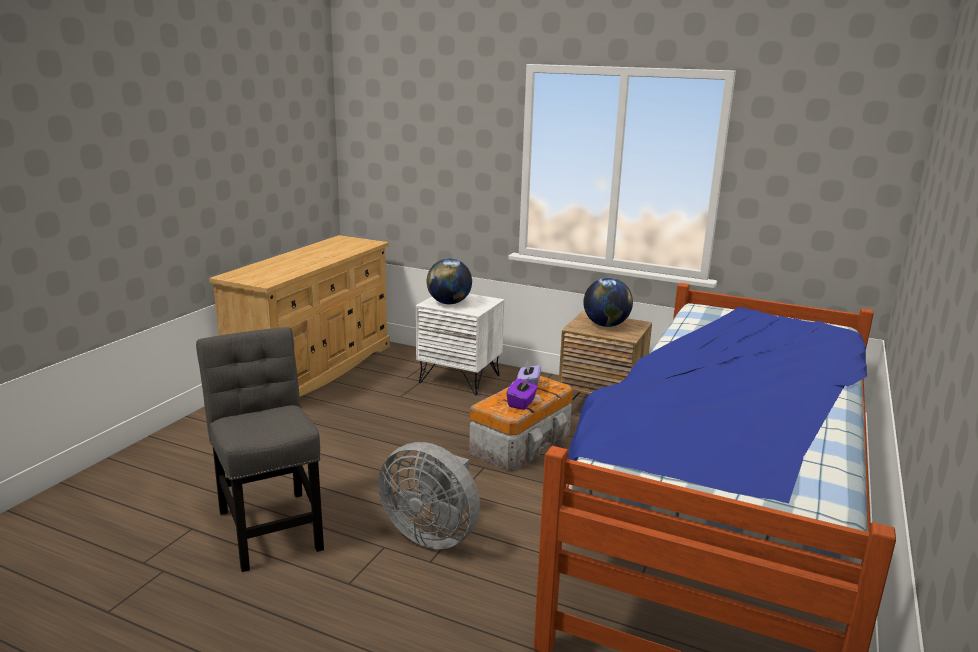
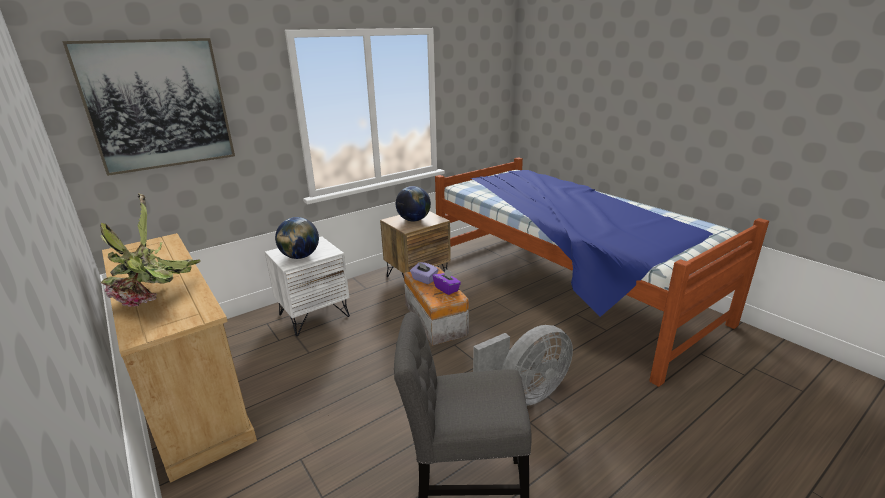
camera: 60 degrees left, 5 degrees up
(278, 266) = (158, 298): none -> potted plant
(405, 124) = (158, 105): none -> picture

